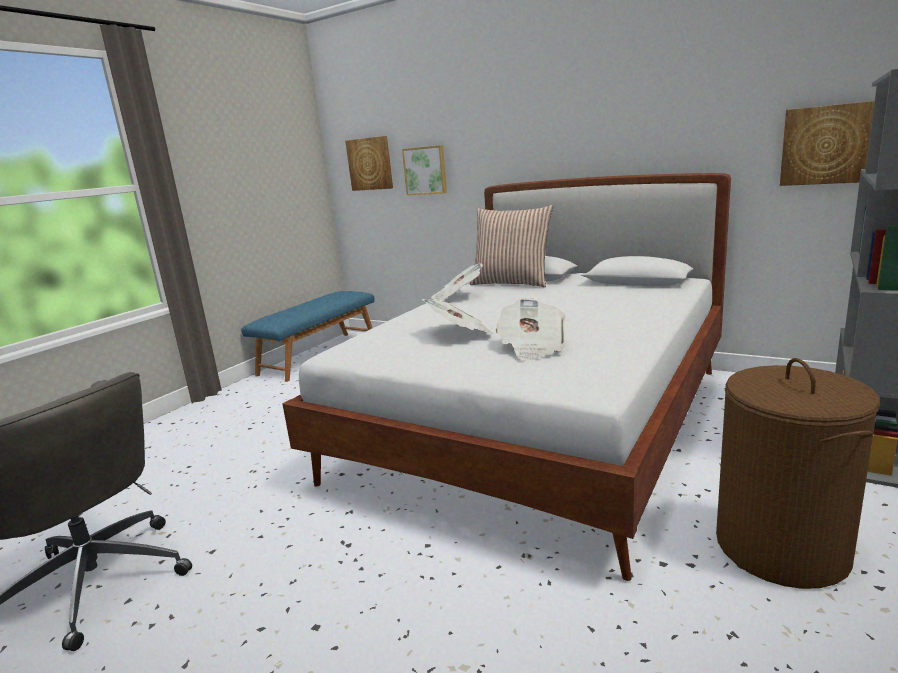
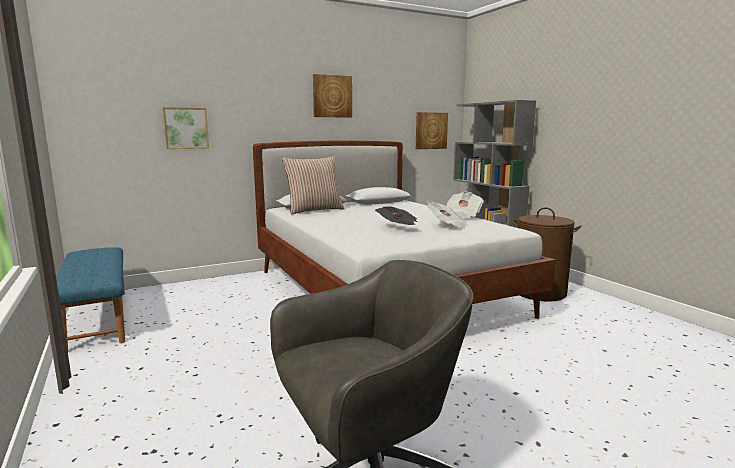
camera: 60 degrees left, 5 degrees down
(370, 164) = (116, 117): picture -> picture (332, 96)
(457, 296) = (312, 219): newspaper -> newspaper (463, 215)

